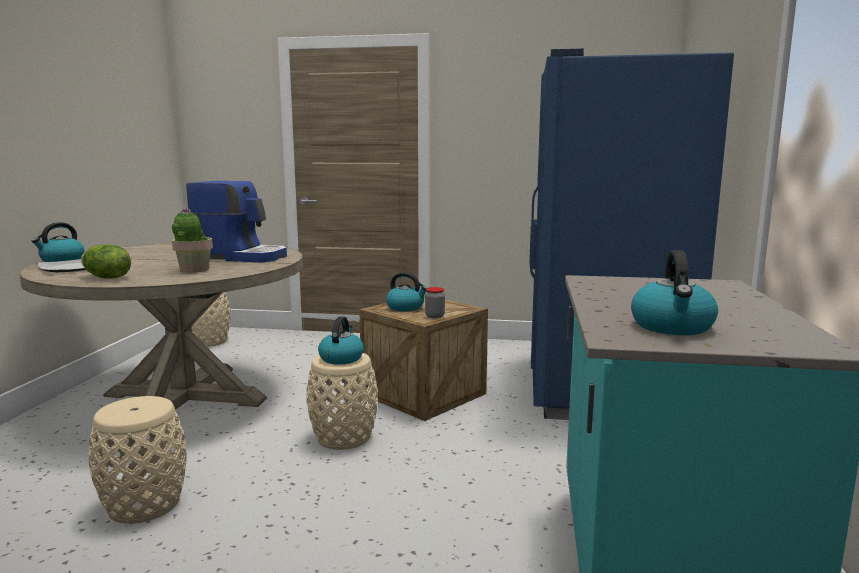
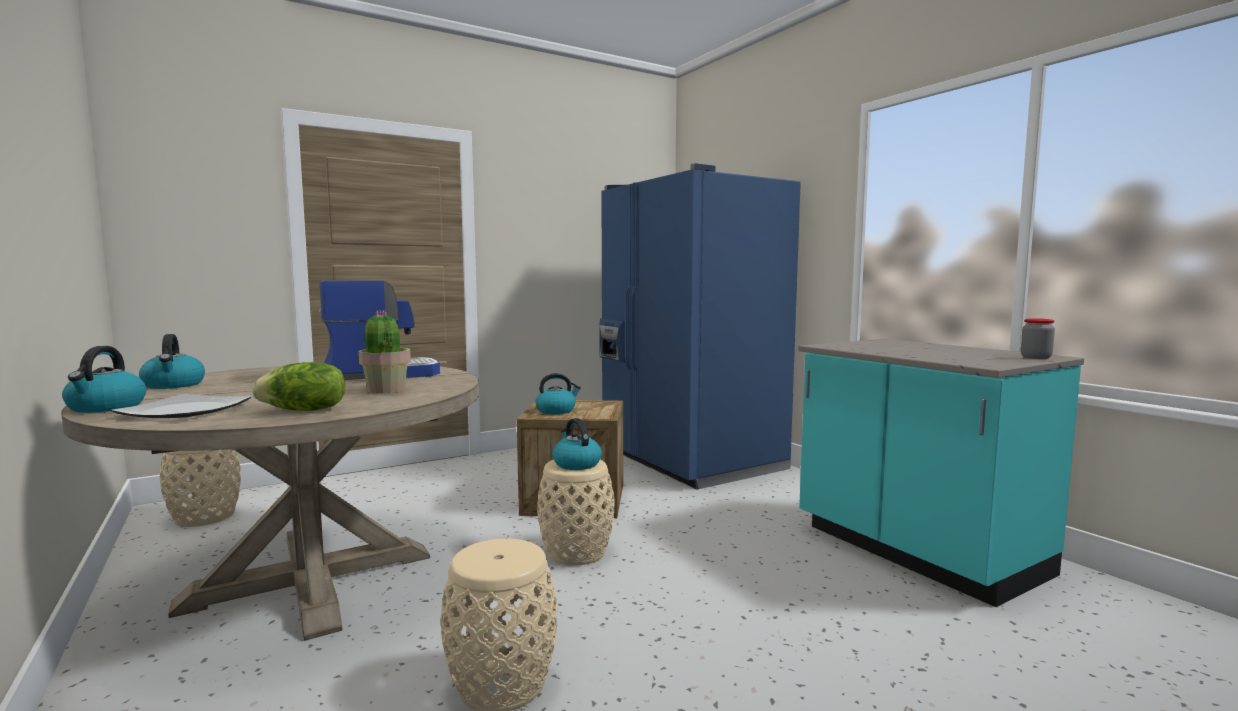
camera: 40 degrees left, 5 degrees down
(434, 316) = (601, 412): jar -> jar (1035, 357)
(672, 327) = (976, 358): kettle -> kettle (174, 385)

